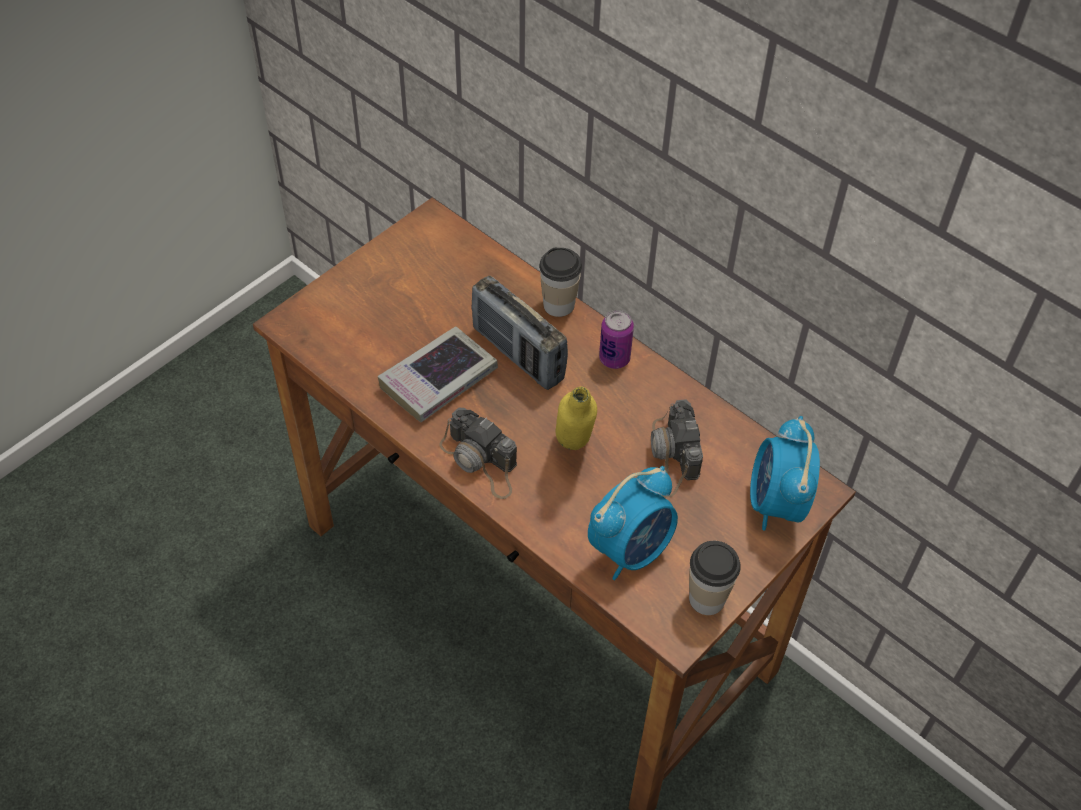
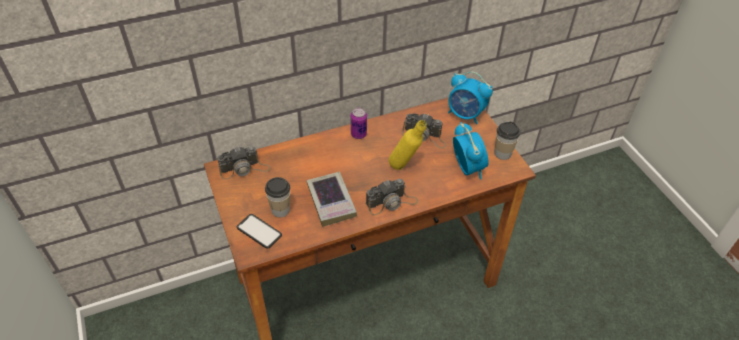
camera: 65 degrees left, 5 degrees down
(333, 316) = (259, 231): none -> phone
(447, 247) = (244, 169): none -> camera
(518, 354) = (334, 166): radio -> none
(559, 305) = (313, 141): cup -> cup (280, 210)

